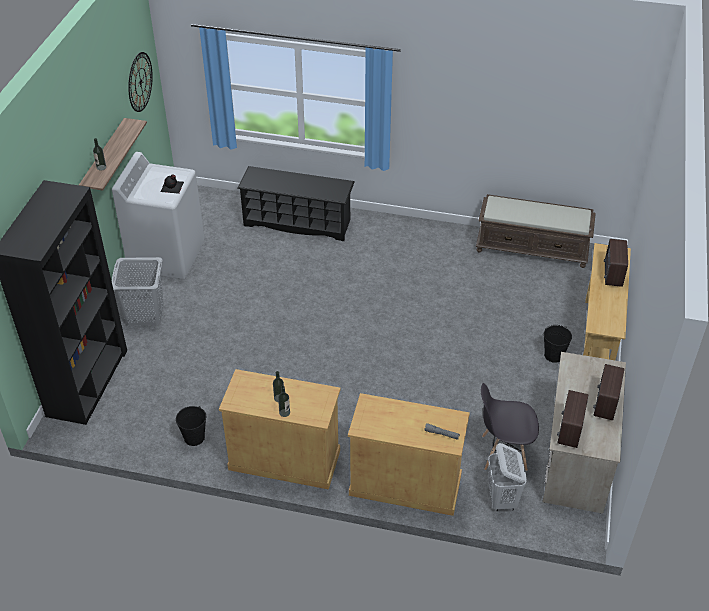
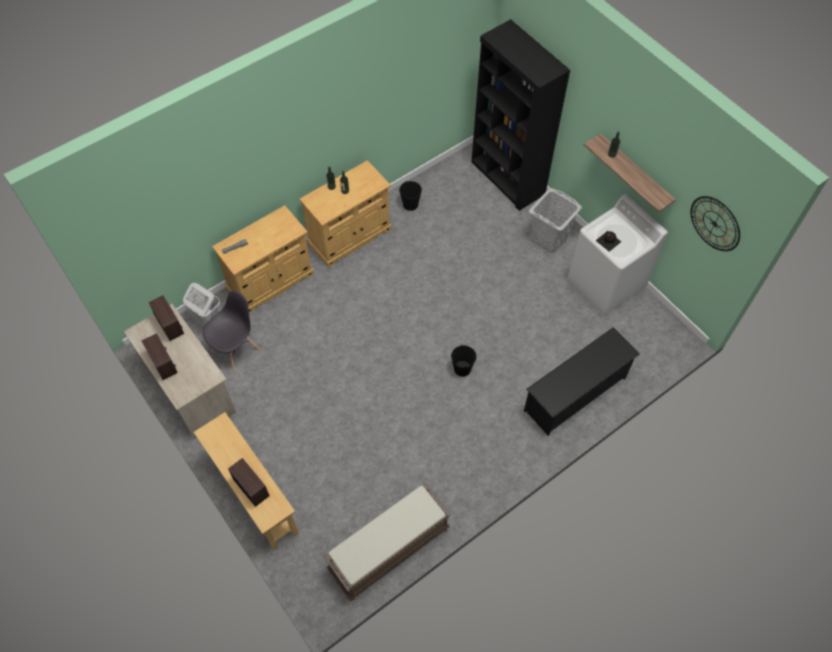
camera: 130 degrees right, 15 degrees up
(554, 355) = (273, 454): black bucket -> black bucket (462, 369)

